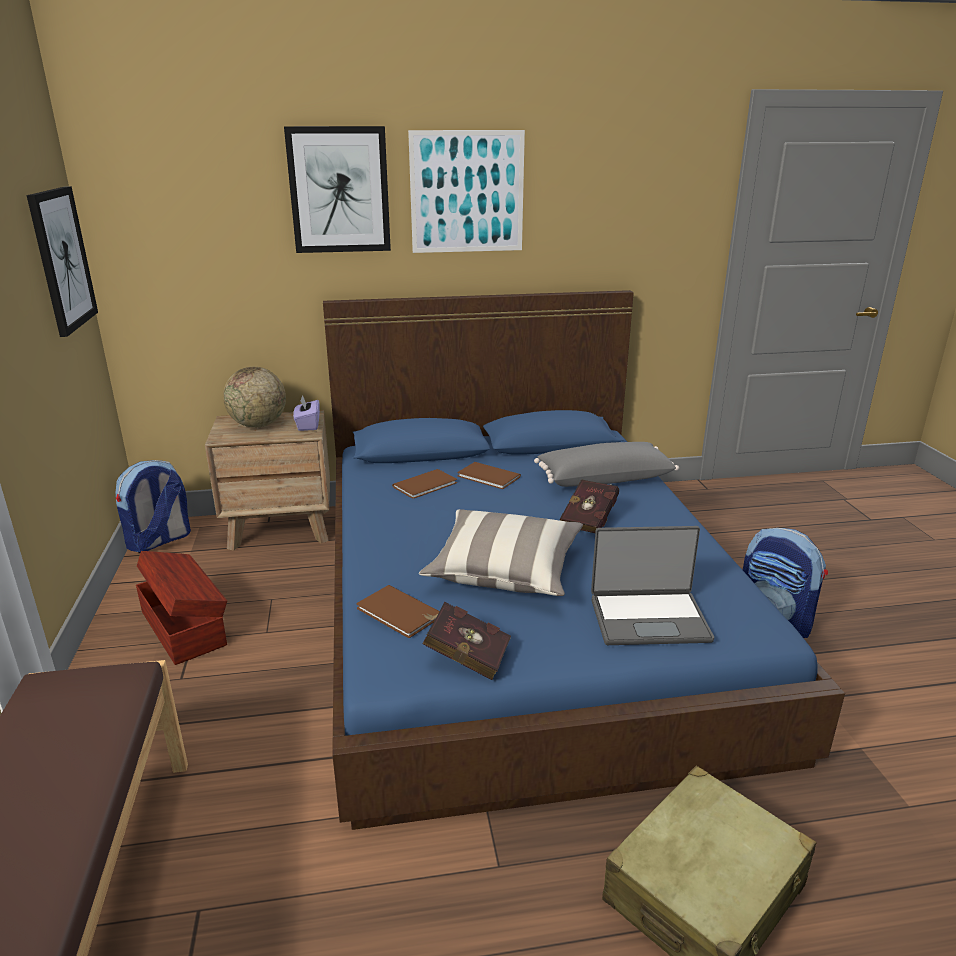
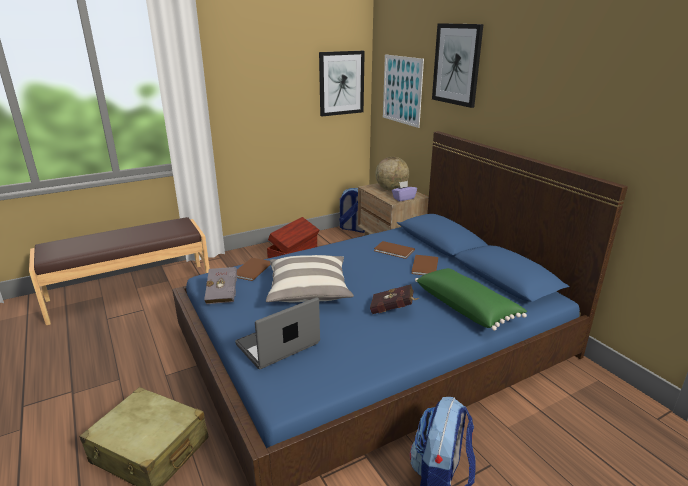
camera: 70 degrees right, 0 degrees up
(464, 656) = (223, 294): red book -> grey book
(467, 192) = (521, 74): picture -> picture (402, 90)
(603, 478) = (466, 307): grey pillow -> green pillow
(649, 618) = (278, 345): laptop -> laptop turned 75 degrees clockwise

